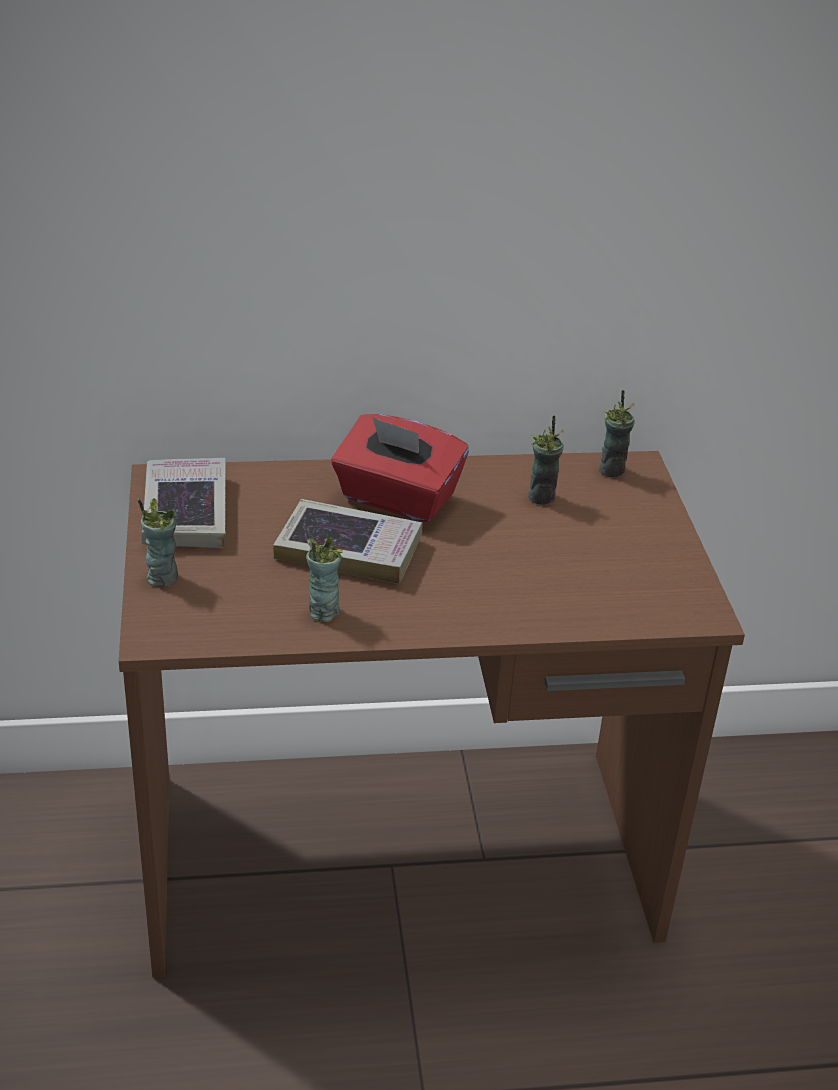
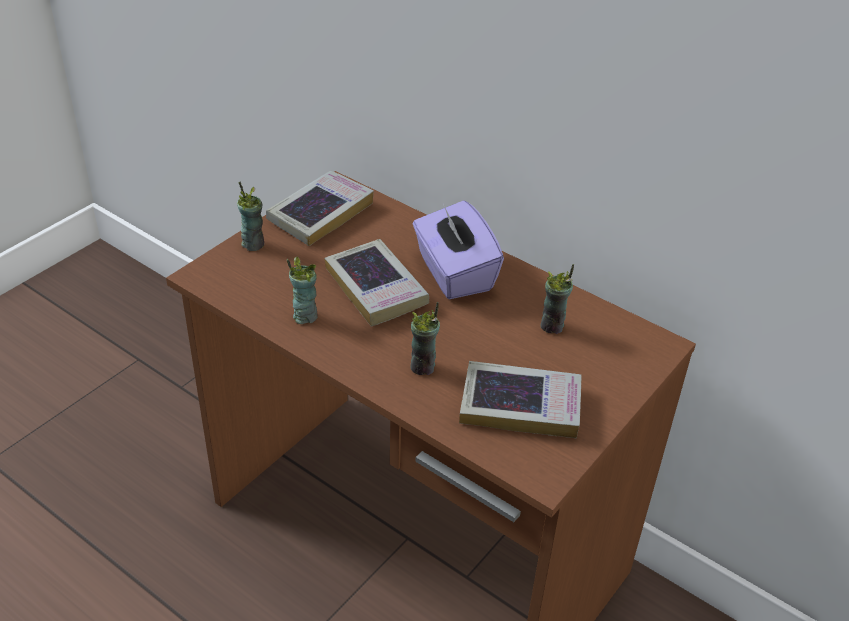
camera: 45 degrees right, 5 degrees up
(397, 498) = (454, 273): red tissue box -> purple tissue box
(611, 573) = (520, 405): none -> book
(612, 470) = (634, 337): cup -> cup (423, 367)

